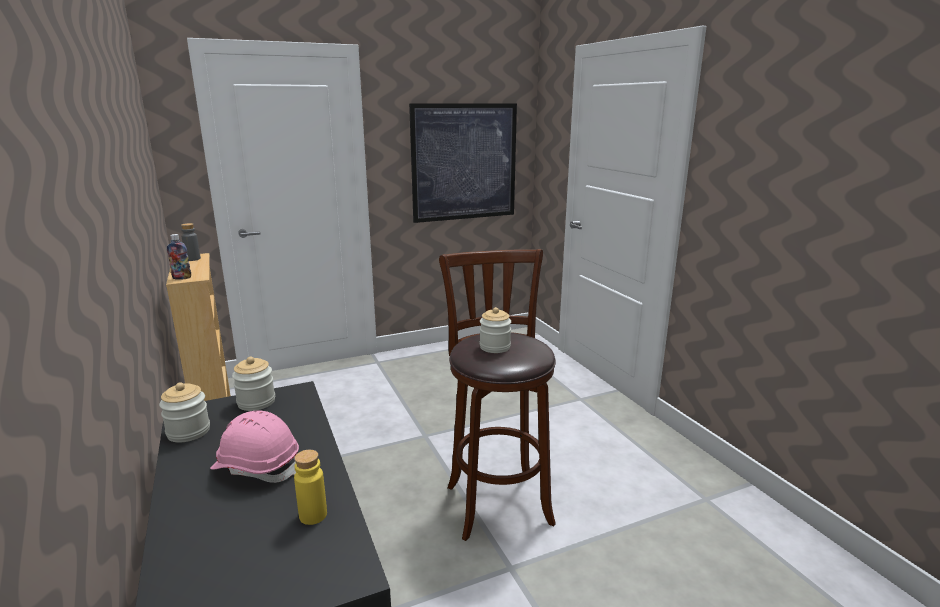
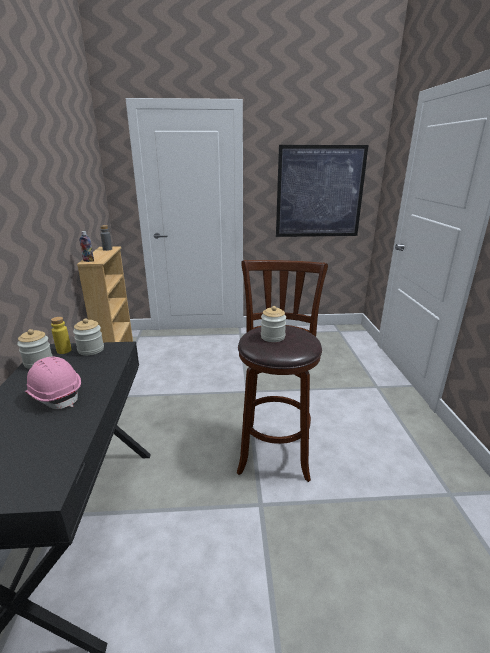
camera: 20 degrees right, 5 degrees up
(313, 515) = (58, 439): yellow bottle -> yellow bottle (64, 350)

